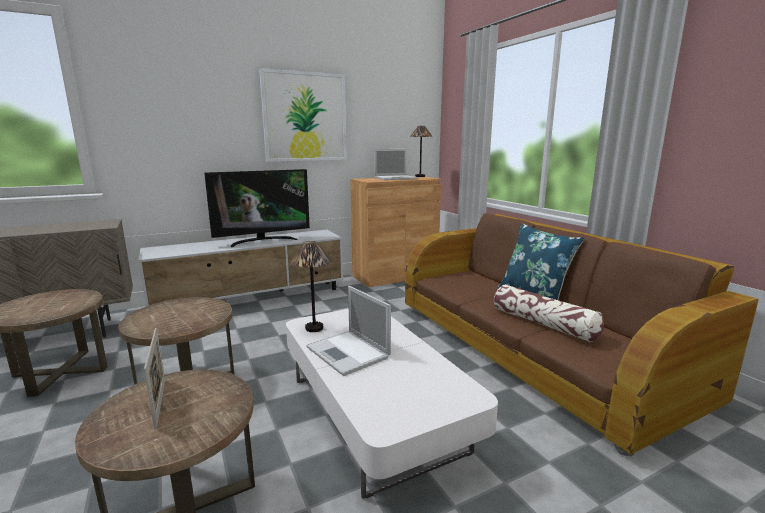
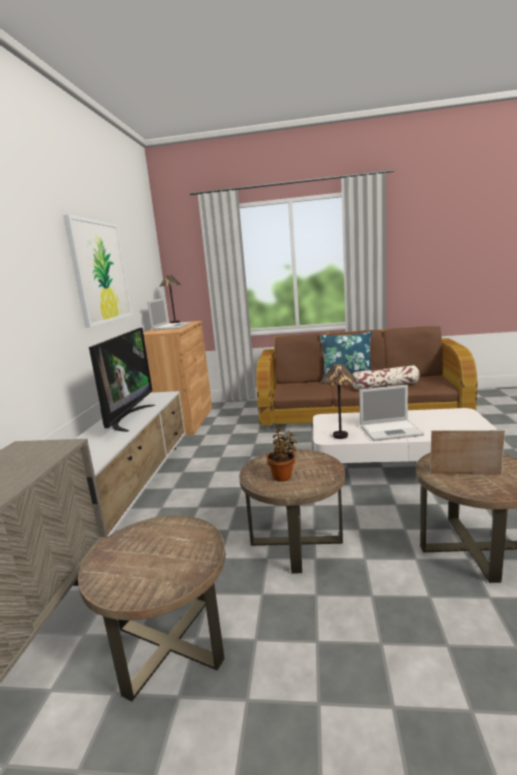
camera: 55 degrees left, 0 degrees up
(164, 314) = (283, 476): none -> potted plant

